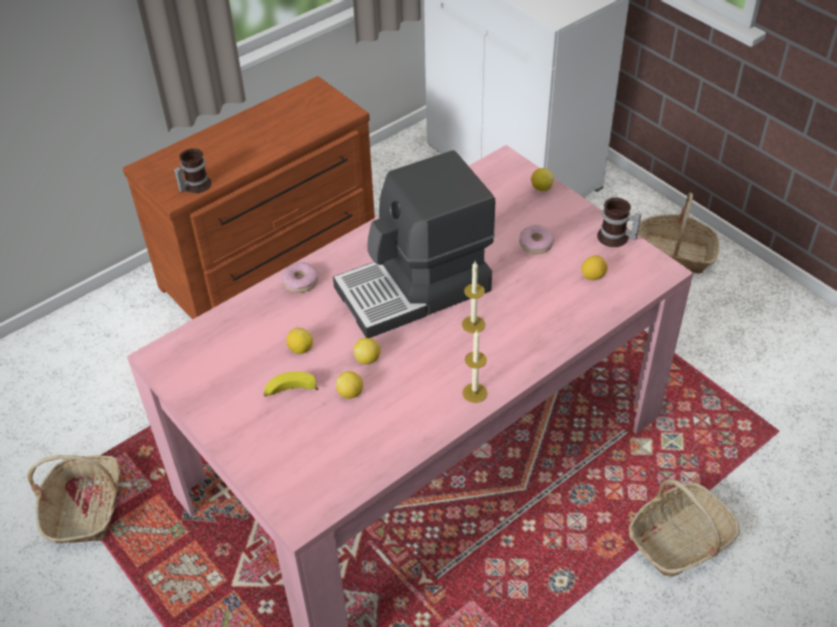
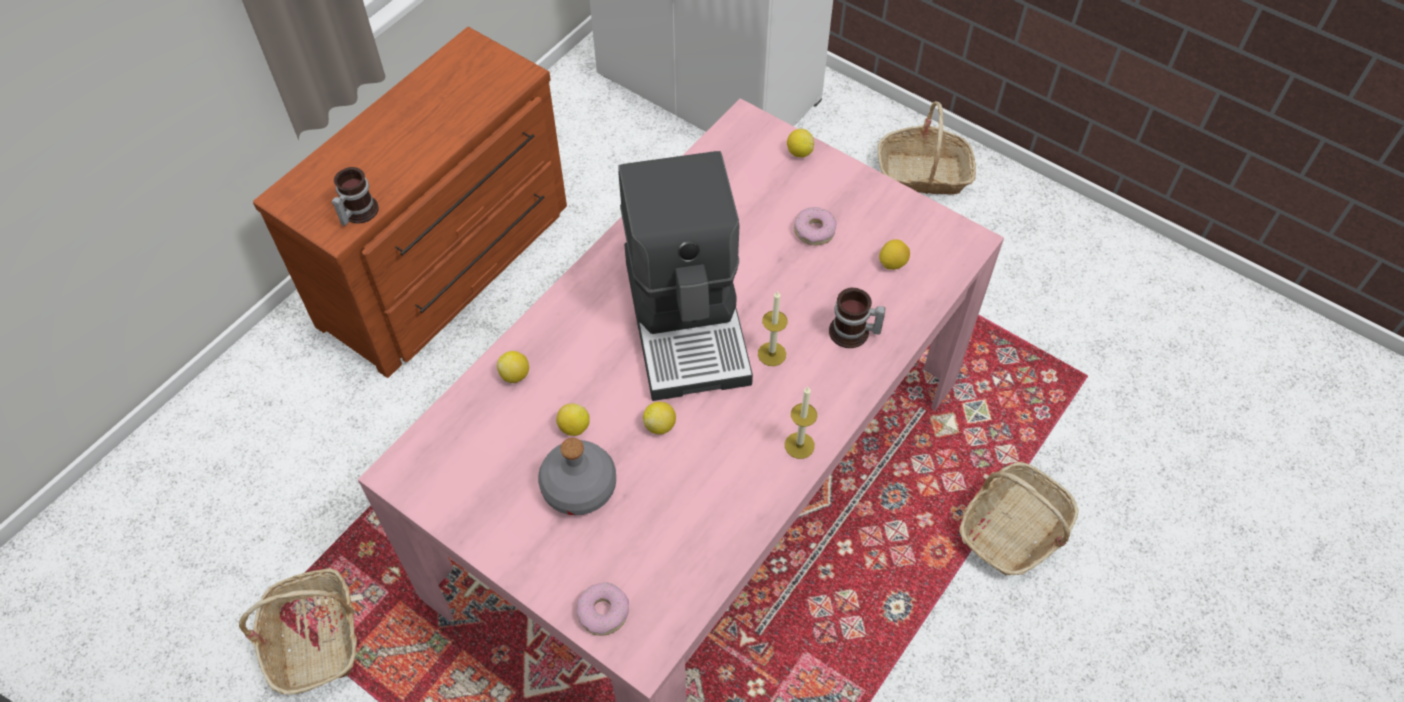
camera: 15 degrees left, 10 degrees up
(290, 391) = (579, 487): banana -> grey bottle
(300, 282) = (545, 334): donut -> donut (603, 612)
(350, 393) = (653, 475): lemon -> lemon (515, 375)
(415, 290) = (689, 320): coffee machine -> coffee machine turned 60 degrees counterclockwise
(615, 238) = (904, 207): mug -> mug (853, 334)

